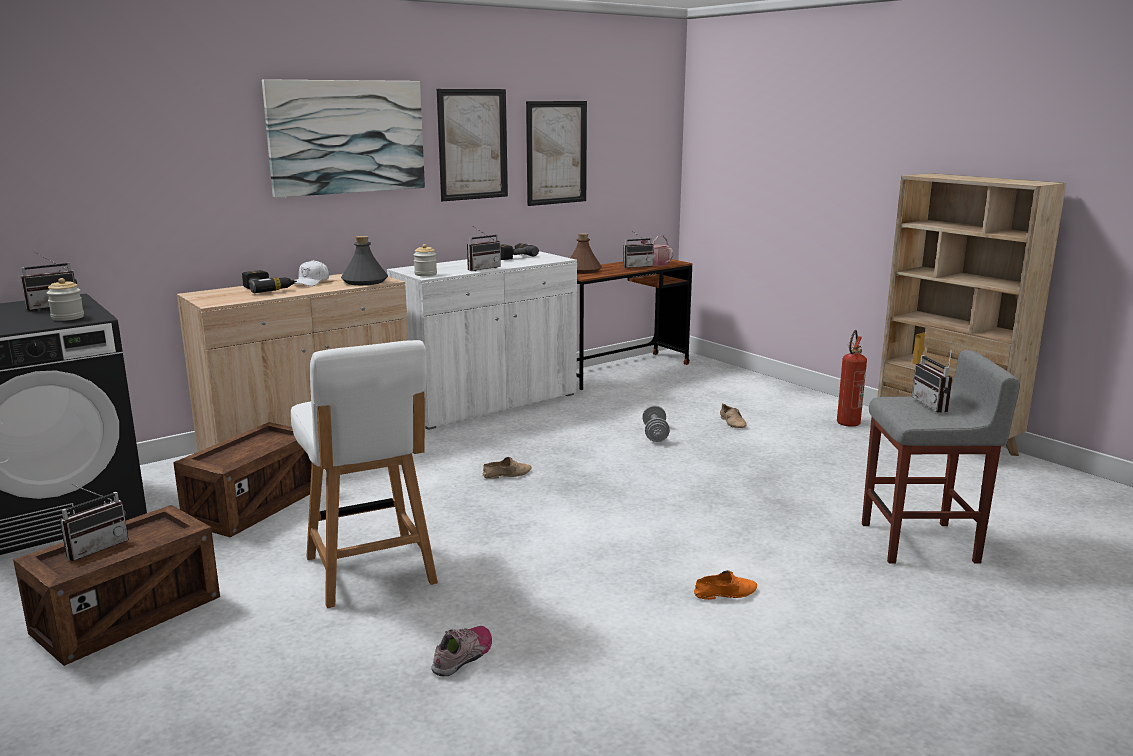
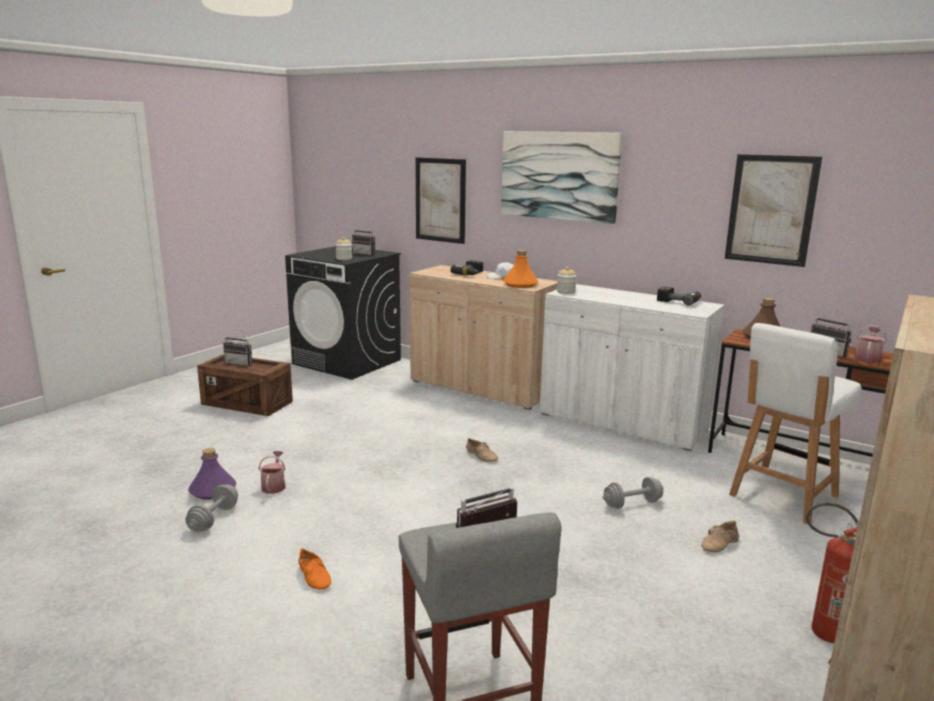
camera: 70 degrees right, 0 degrees up
(254, 506) = (379, 397): crate -> none
(364, 281) = (520, 285): grey bottle -> orange bottle
(371, 572) = (308, 444): white chair -> white chair (782, 496)
(464, 656) = (212, 490): shoe -> purple bottle
(472, 144) = (670, 192): picture -> picture (440, 200)
(482, 268) = (612, 300): radio -> none
(487, 606) = (274, 486): none -> watering can
(556, 656) = (214, 519): none -> grey dumbbell

